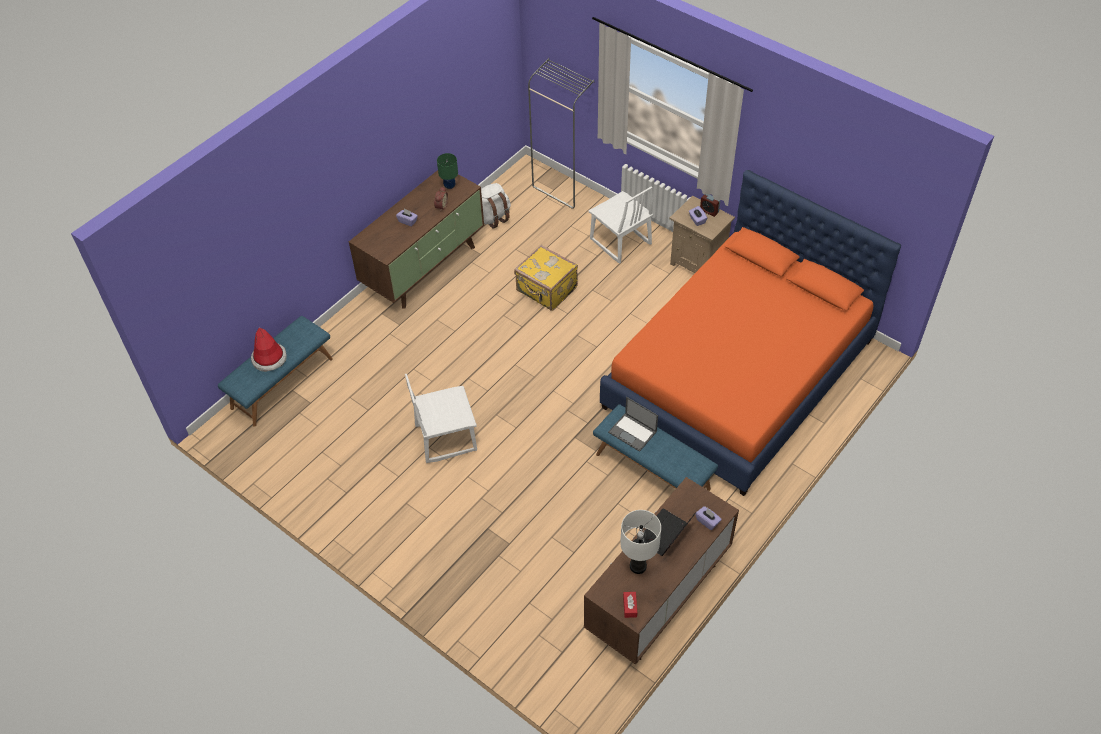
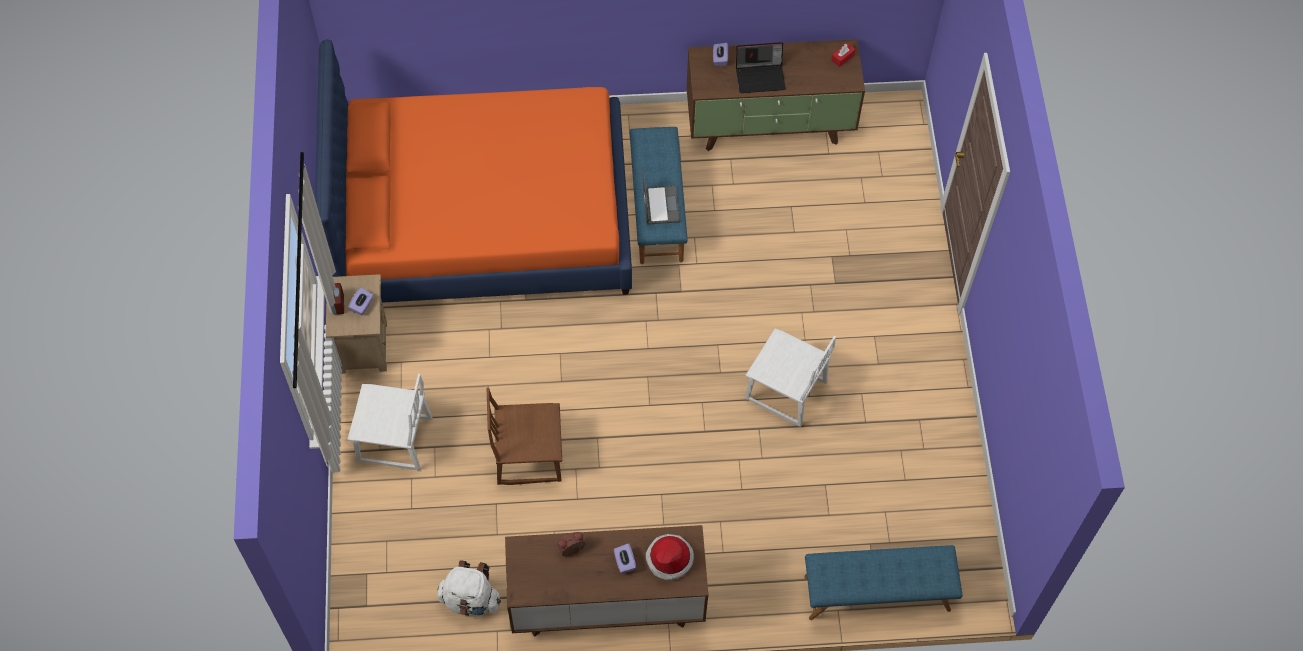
camera: 135 degrees left, 10 degrees up
(269, 359) = (891, 572): hat -> hat (669, 558)
(449, 186) = (534, 568): green table lamp -> none
(546, 290) = (528, 455): yellow suitcase -> brown chair
(562, 190) = (359, 564): grey clothes rack -> none
(620, 242) = (395, 440): white chair -> white chair turned 90 degrees clockwise
(638, 566) = (805, 75): white table lamp -> none

